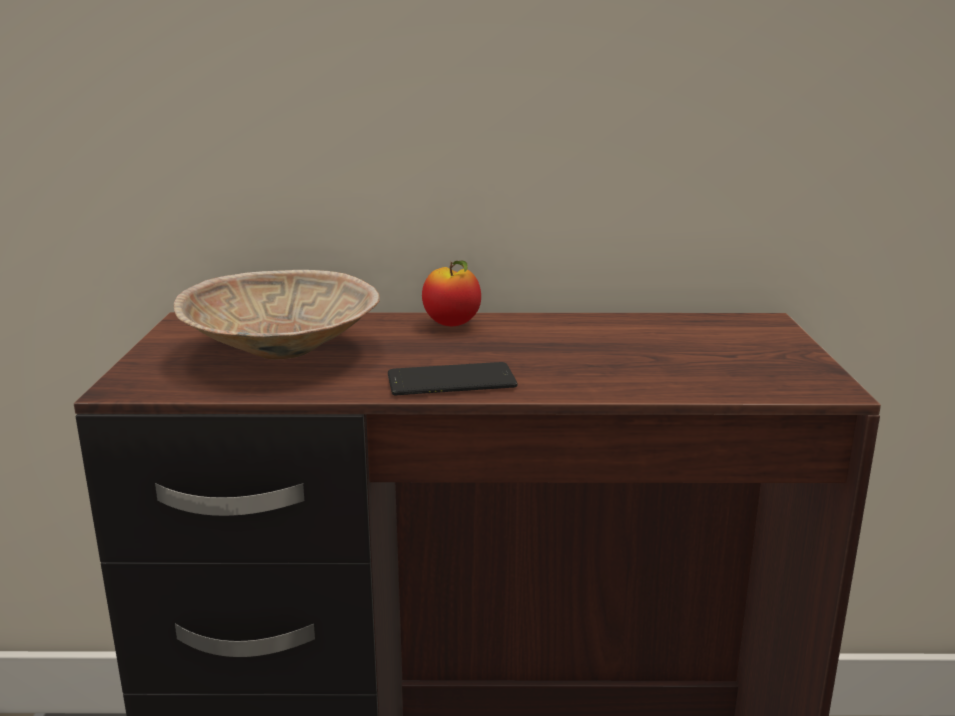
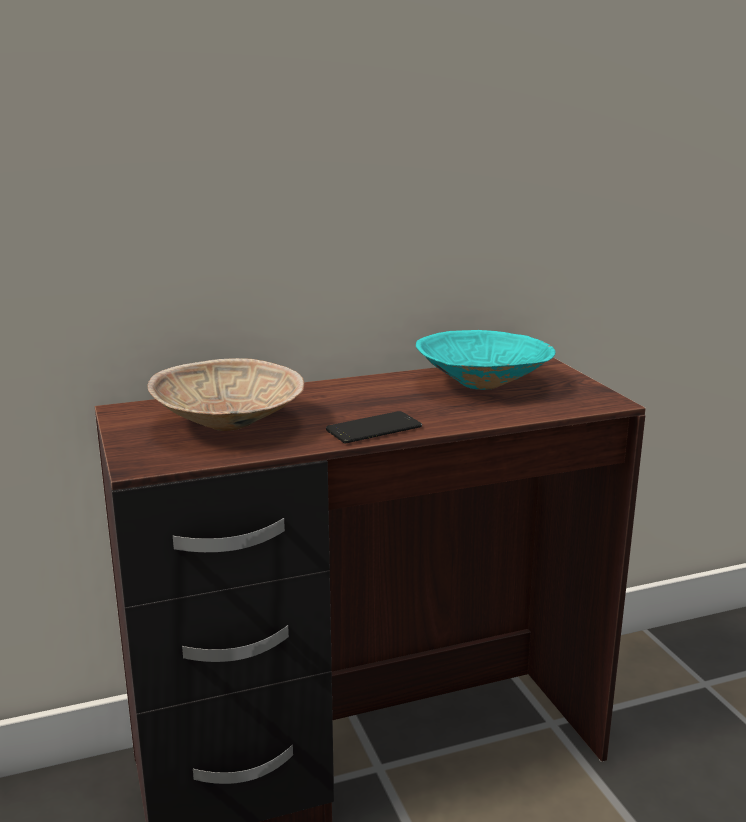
camera: 20 degrees left, 0 degrees up
(452, 325) = (332, 389): apple -> none
(658, 341) = (484, 384): none -> turquoise bowl

